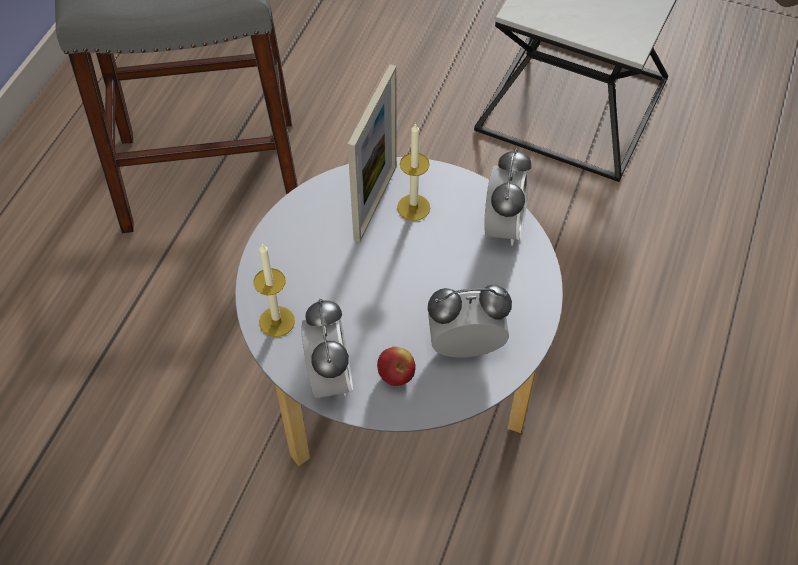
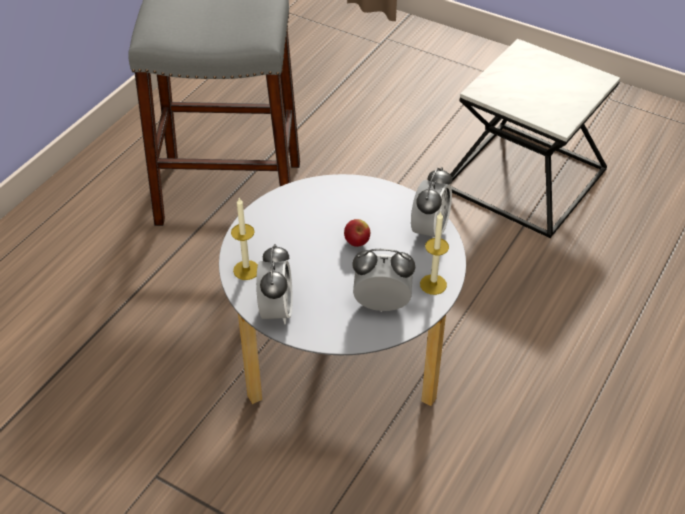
camera: 10 degrees right, 10 degrees down
(375, 202) = (337, 202): picture frame -> none
(396, 375) = (325, 316): apple -> apple (357, 242)
(413, 207) = (365, 209): candle -> candle (433, 284)

